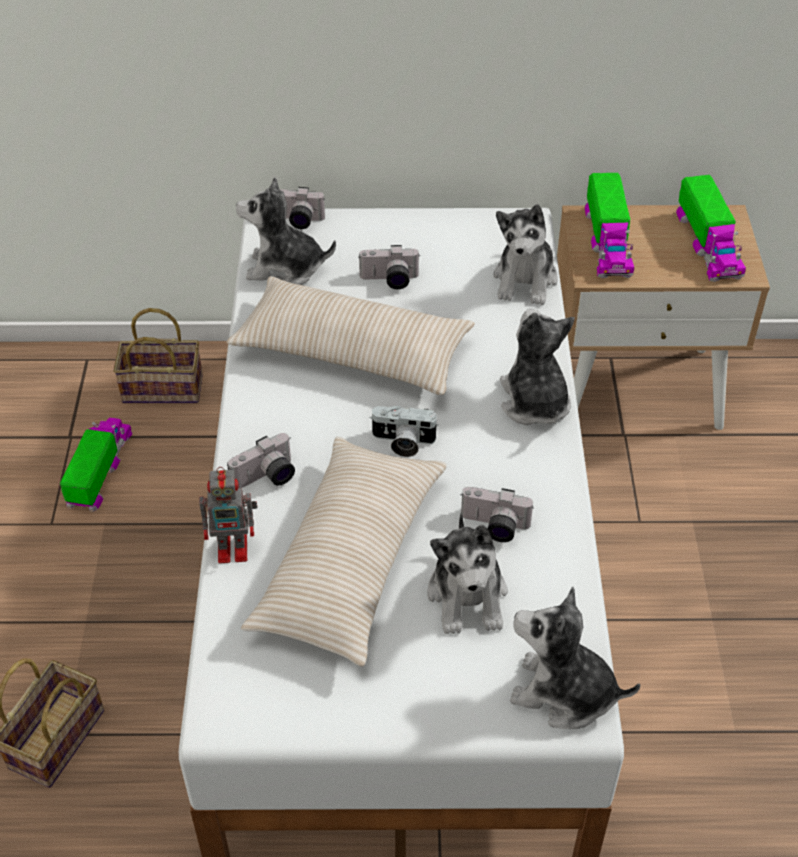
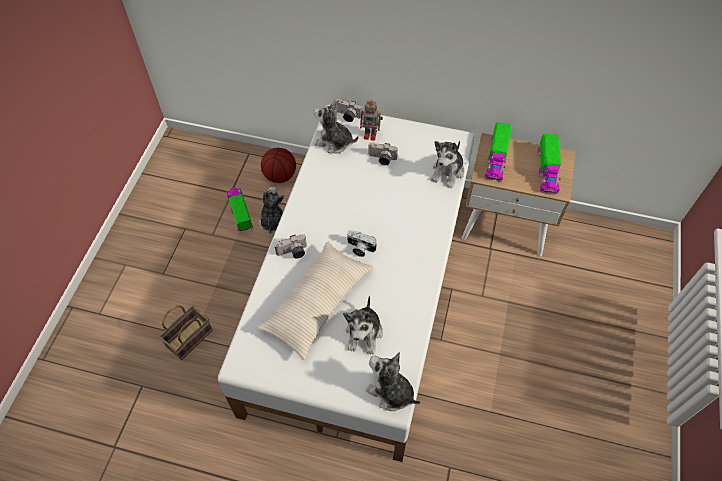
camera: 15 degrees right, 10 degrees up
(99, 470) = (240, 212): toy truck -> toy truck turned 45 degrees counterclockwise
(165, 387) = (280, 176): basket -> basketball
(234, 548) = (268, 285): toy robot -> toy robot (371, 134)
(352, 352) = (352, 195): beige pillow -> none
(493, 527) = (387, 302): camera -> none
(534, 402) = (428, 241): plush toy -> plush toy (272, 221)

